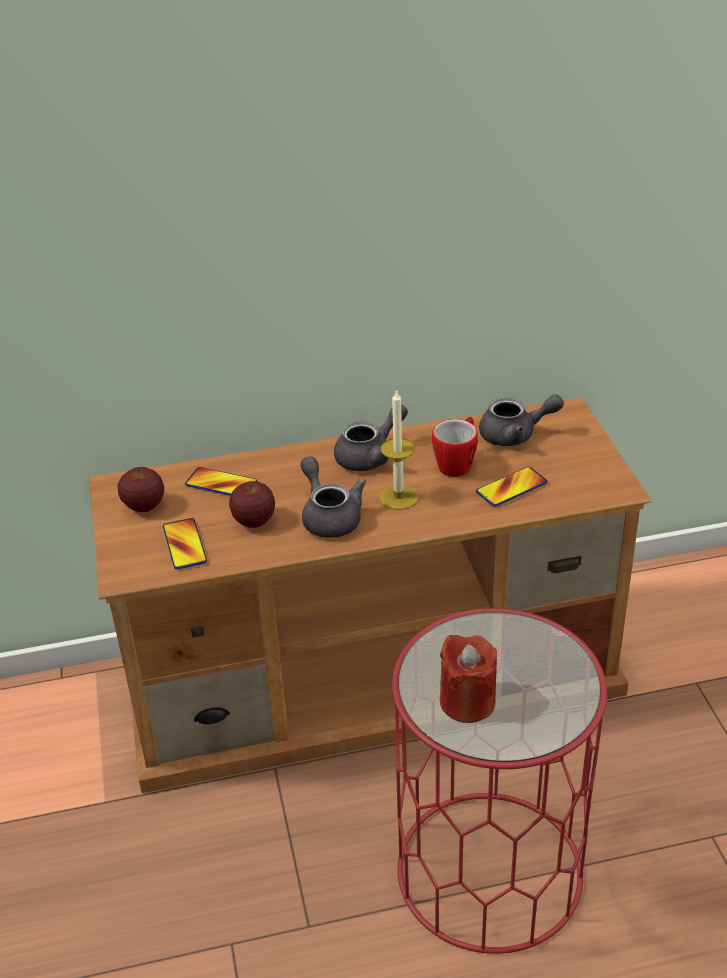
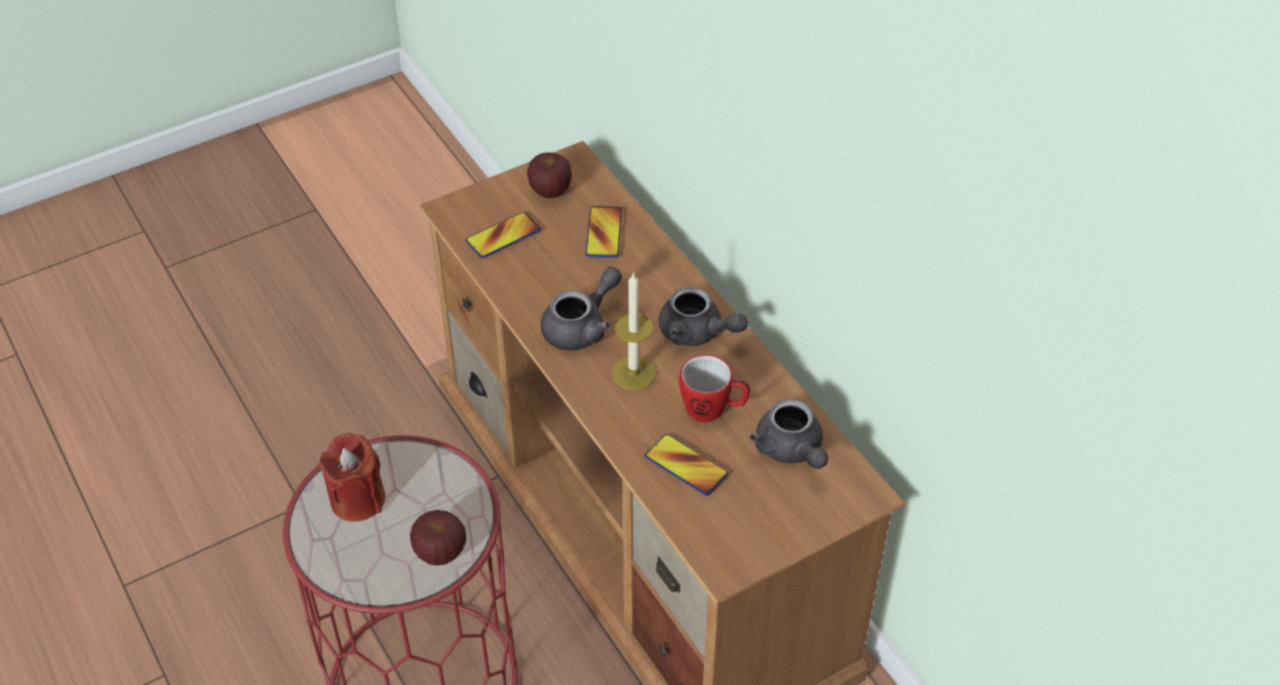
camera: 70 degrees right, 10 degrees up
(253, 521) = (554, 273): apple -> apple (440, 553)

